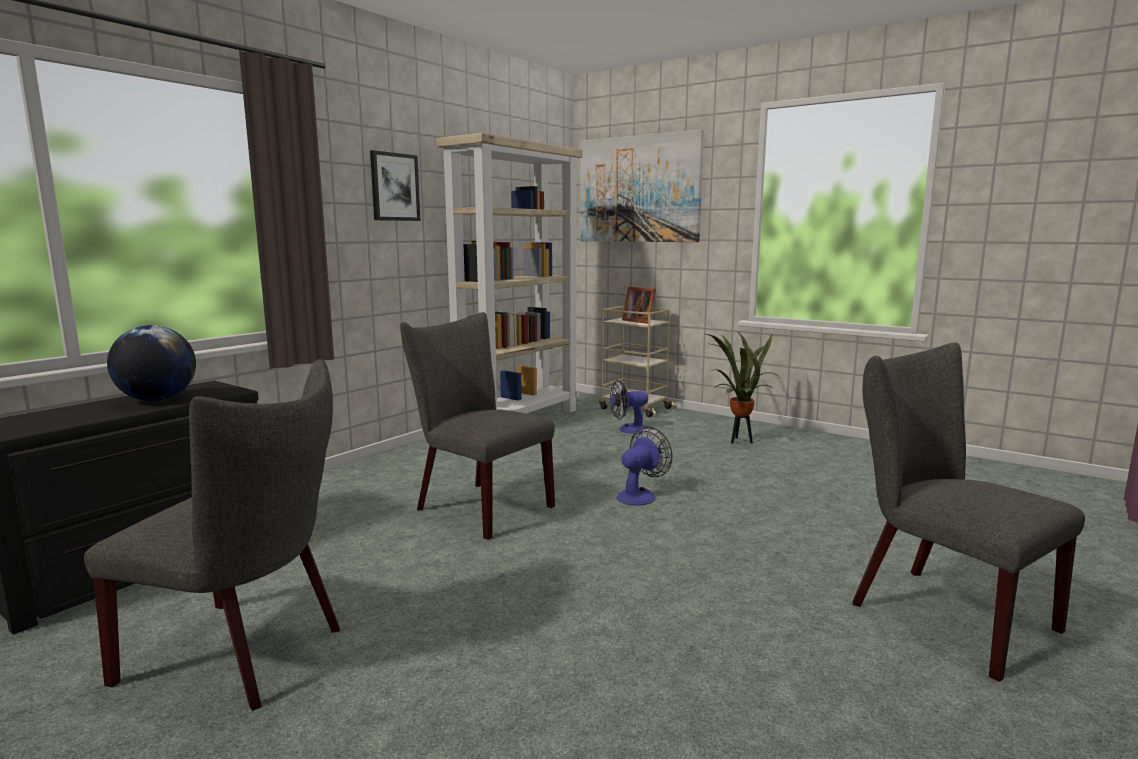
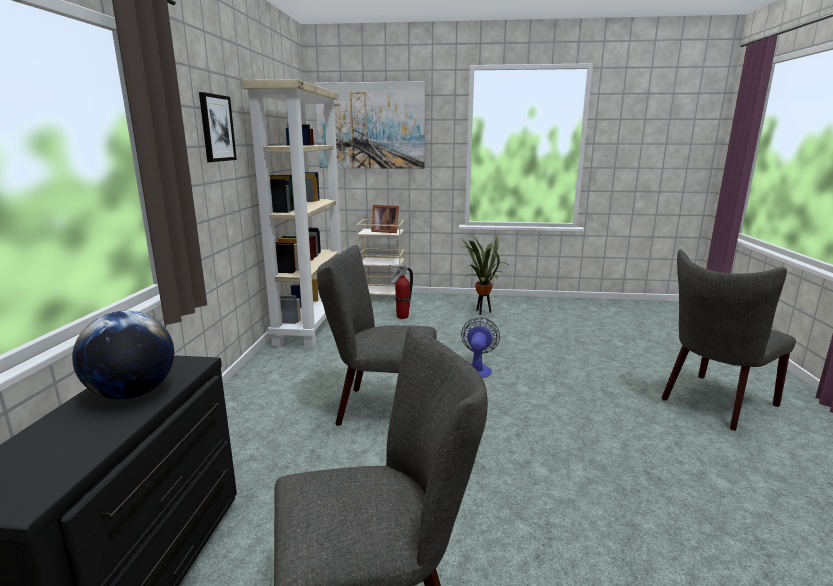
camera: 30 degrees left, 5 degrees up
(628, 430) = (402, 317): fan -> fire extinguisher
(939, 612) = (714, 403): grey chair -> grey chair turned 60 degrees counterclockwise

